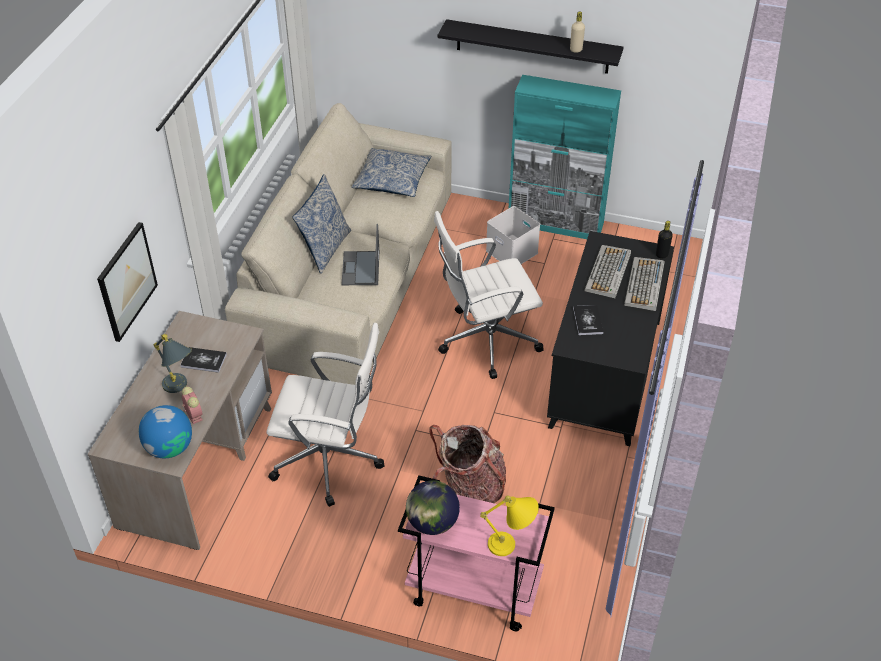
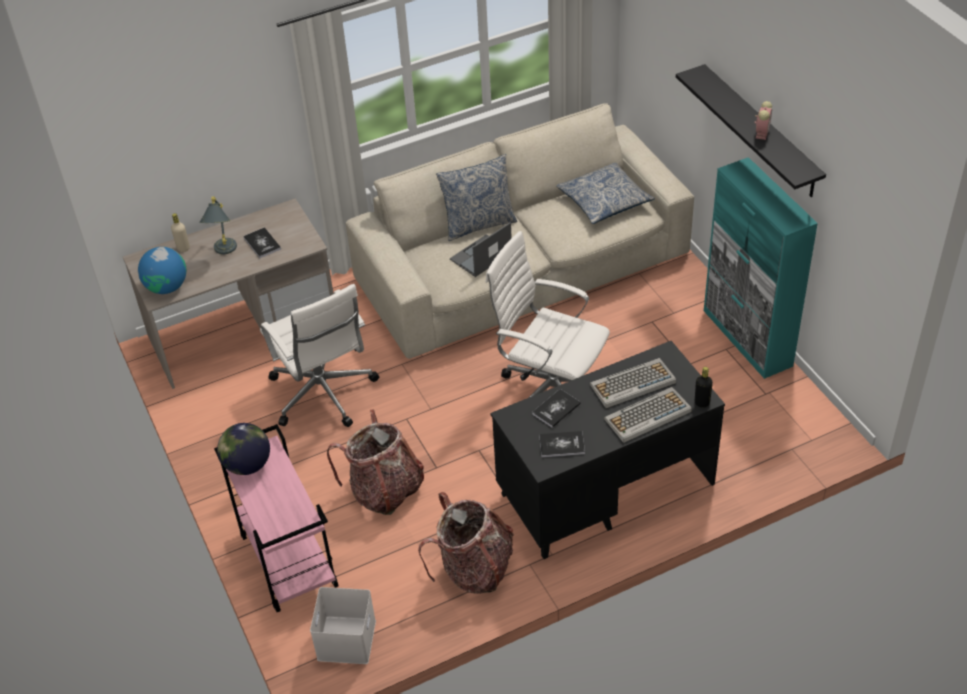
camera: 50 degrees right, 0 degrees up
(126, 281) = (218, 140): picture -> none
(193, 414) = (207, 275): alarm clock -> alarm clock (762, 132)
(512, 545) = (272, 523): yellow table lamp -> none
(513, 252) = (674, 337): white storage box -> white storage box (347, 641)
(576, 50) = (775, 152): beige bottle -> beige bottle (183, 248)
(599, 488) = (474, 569): none -> backpack
(624, 339) = (561, 445): none -> book

